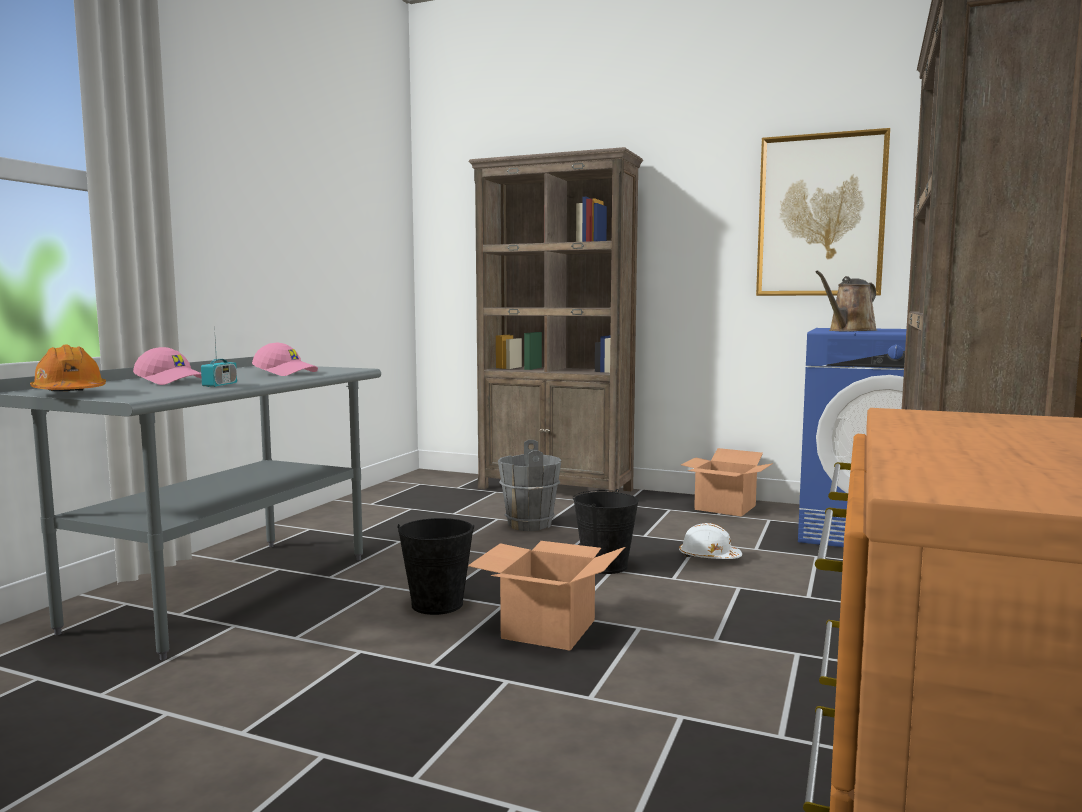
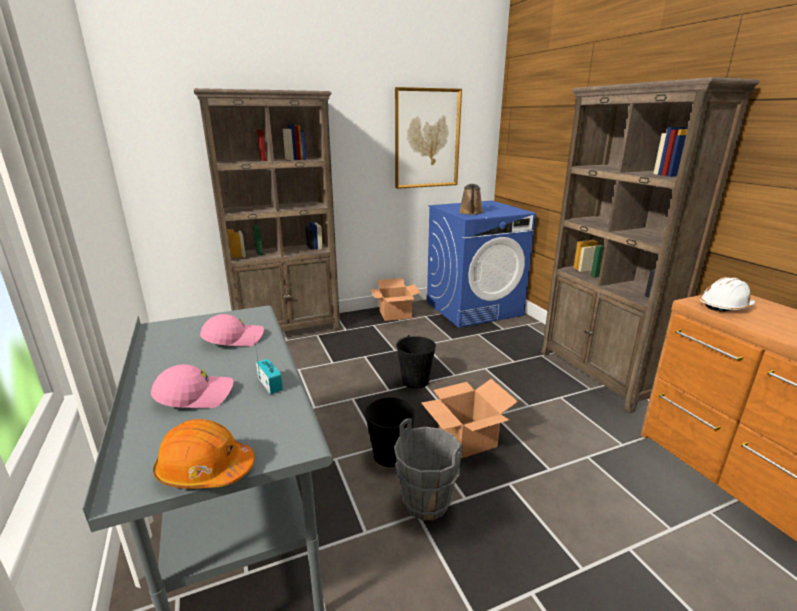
camera: 45 degrees left, 15 degrees up
(529, 525) = (325, 367): grey bucket -> grey bucket (426, 503)
(709, 557) = (444, 353): white hard hat -> white hard hat (725, 306)

